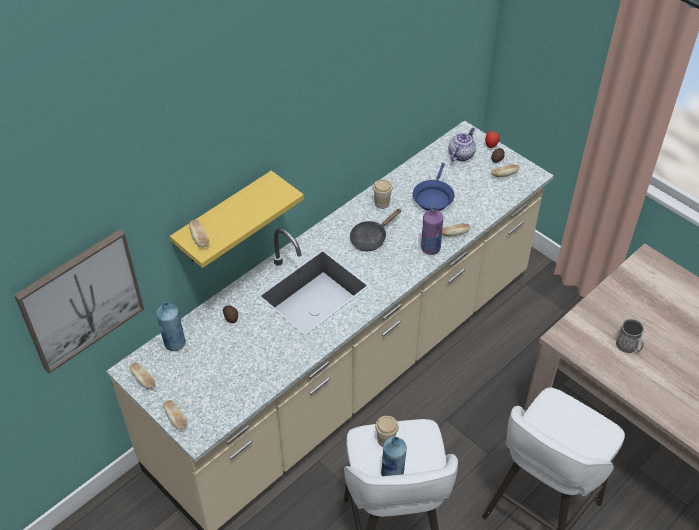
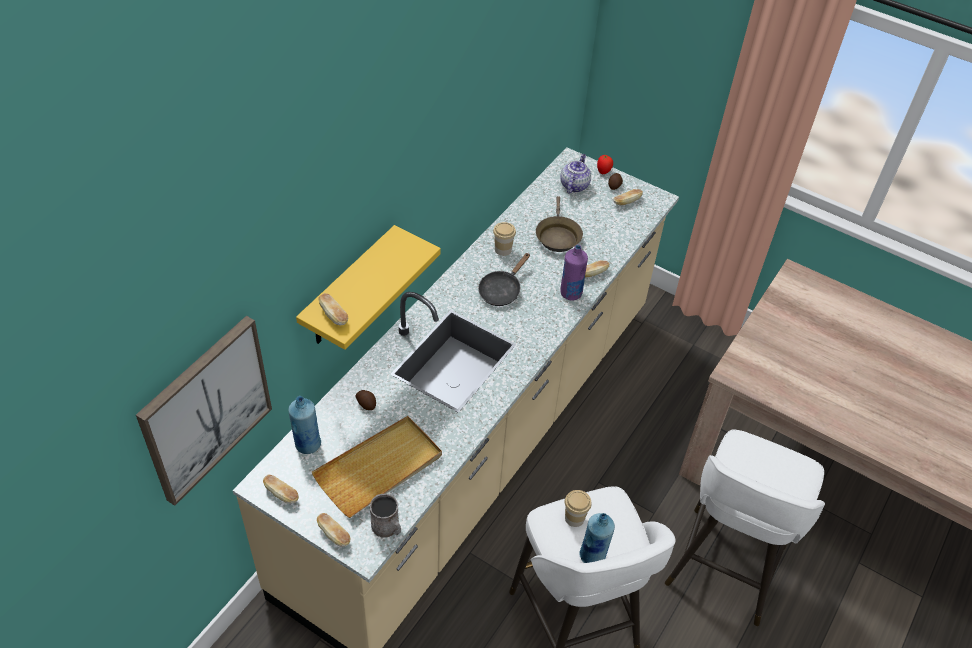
camera: 15 degrees left, 0 degrees up
(227, 371) = (379, 468): none -> beige tray
(433, 197) = (557, 236): blue frying pan -> brown frying pan
(629, 346) = (804, 372): grey mug -> grey mug (388, 528)

